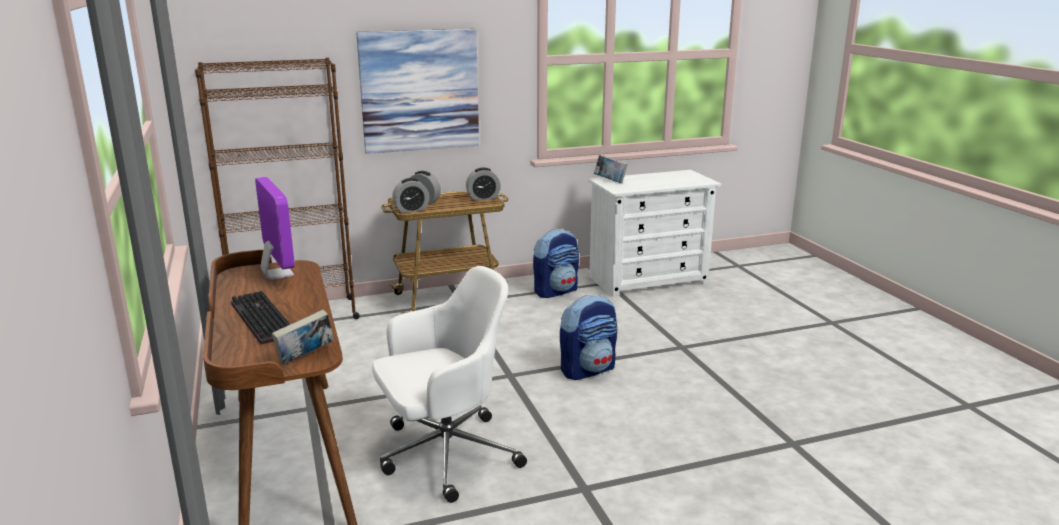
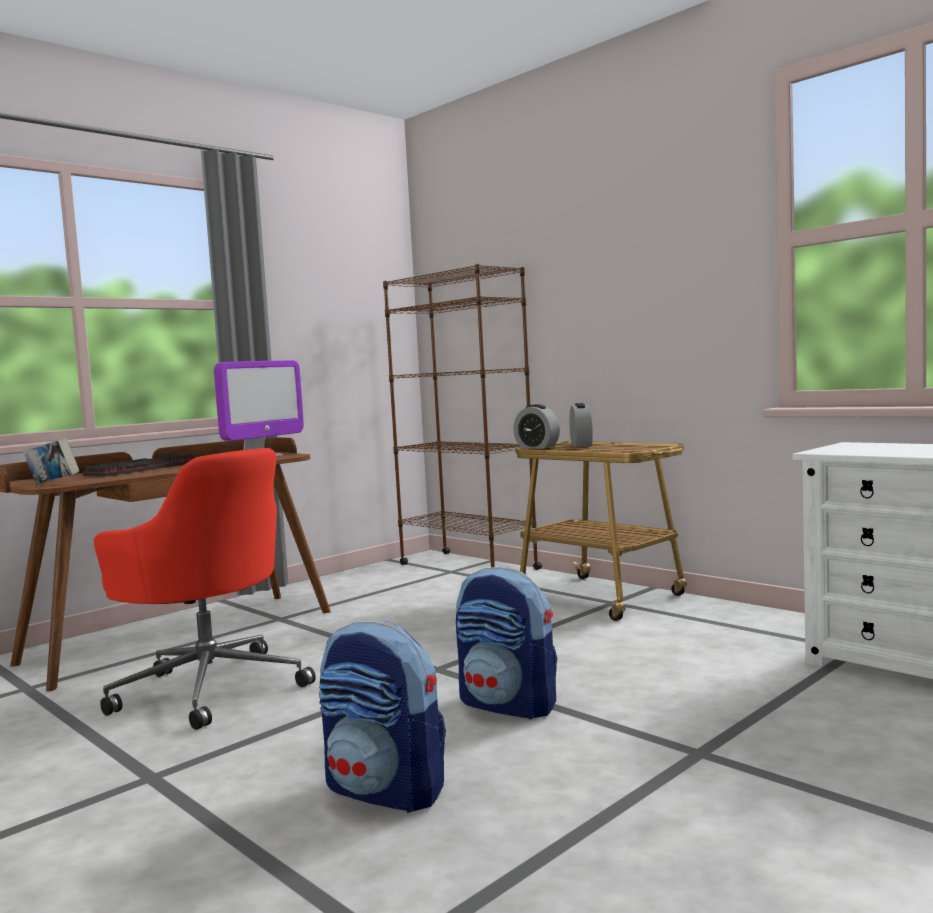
camera: 65 degrees right, 15 degrees down
(419, 90) = (616, 301): picture -> none
(445, 455) = (209, 687): white office chair -> red office chair
(483, 198) = (641, 447): alarm clock -> none
(556, 291) = (747, 631): backpack -> backpack (386, 791)
(610, 181) = (860, 445): book -> none

